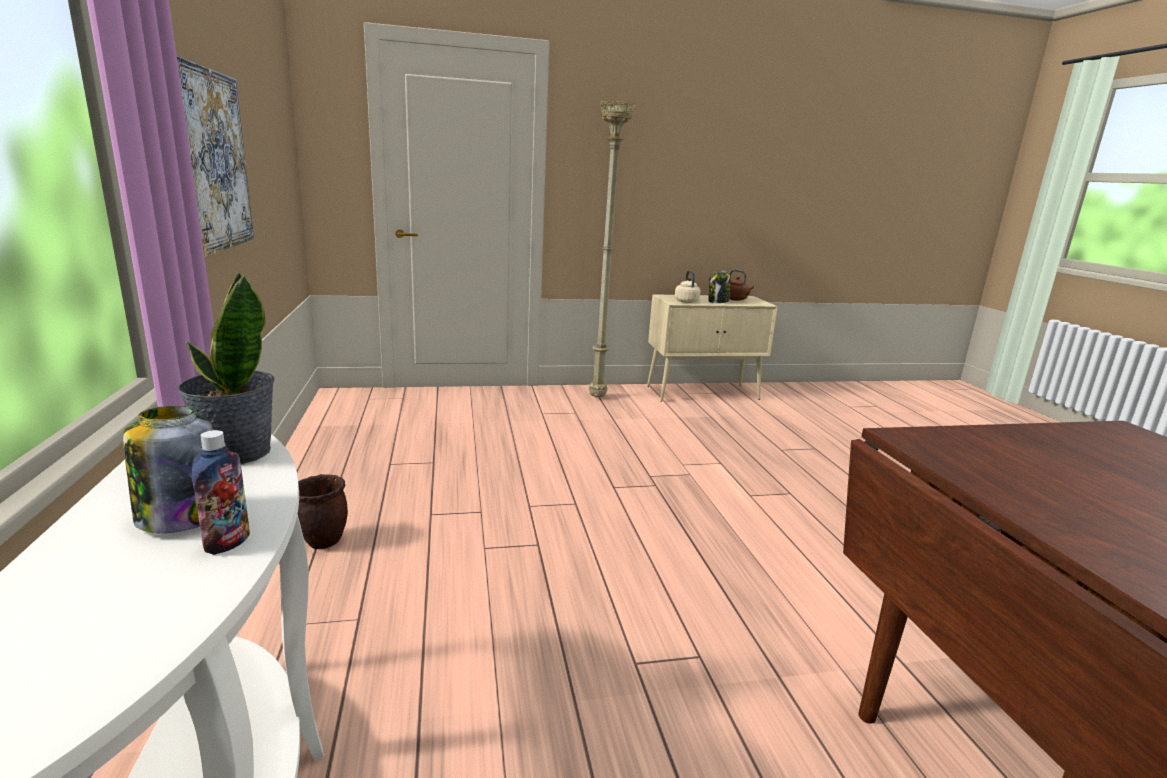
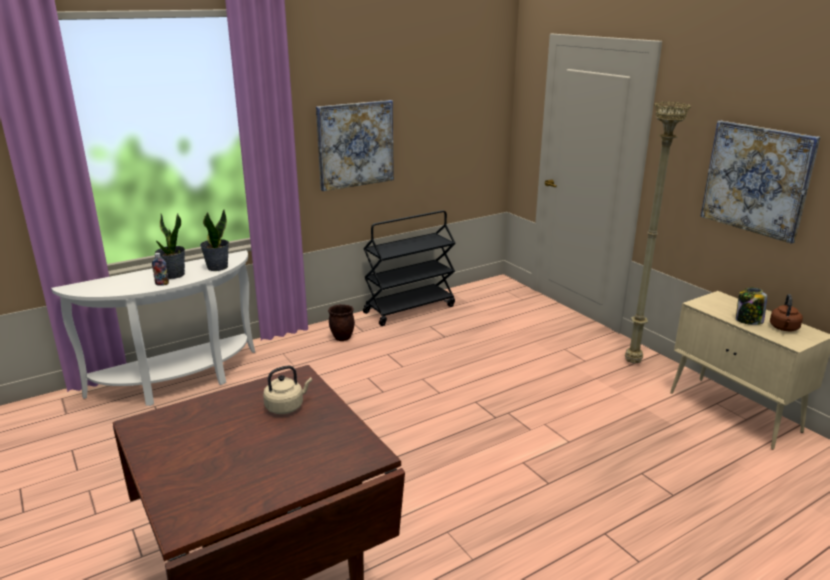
camera: 70 degrees right, 5 degrees up
(179, 517) = (173, 275): jar -> potted plant
(315, 464) = (409, 309): none -> black cart
(672, 179) = (756, 179): none -> picture
(686, 301) = (715, 307): beige kettle -> beige kettle (286, 406)

